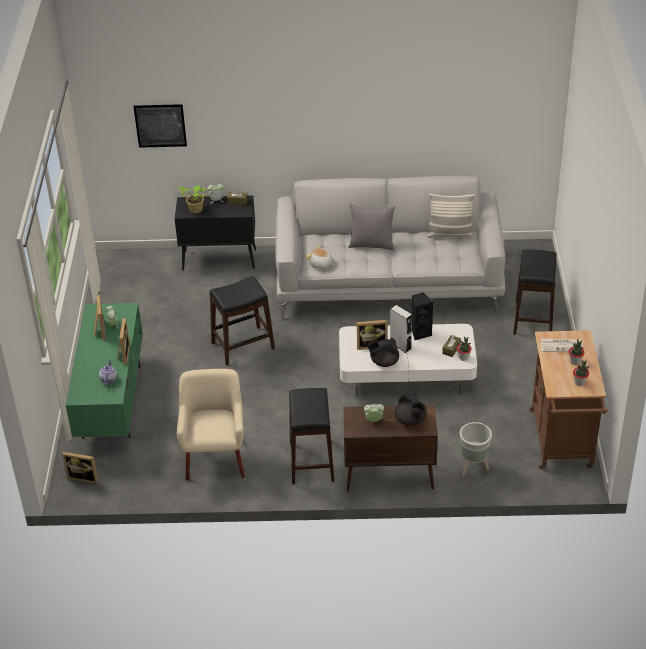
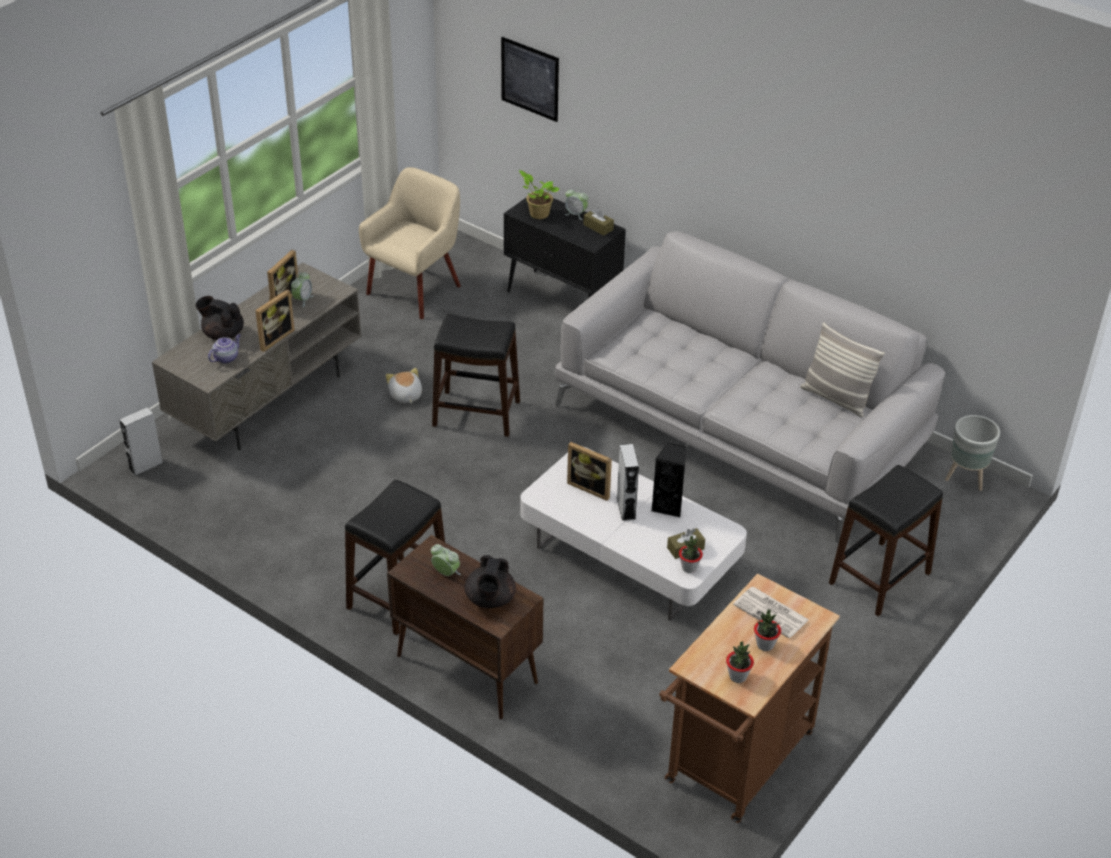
camera: 35 degrees right, 0 degrees up
(84, 477) = (146, 466): picture frame -> grey speaker
(111, 401) = (267, 398): green tv stand -> grey tv stand
(215, 458) = (299, 527): beige armchair -> beige armchair (415, 290)
(321, 264) = (627, 353): plush toy -> plush toy (405, 395)
(371, 244) = (718, 360): grey pillow -> none
(384, 362) = (581, 516): black teapot -> black teapot (223, 334)
(474, 466) = (584, 723): grey planter -> grey planter (966, 479)

